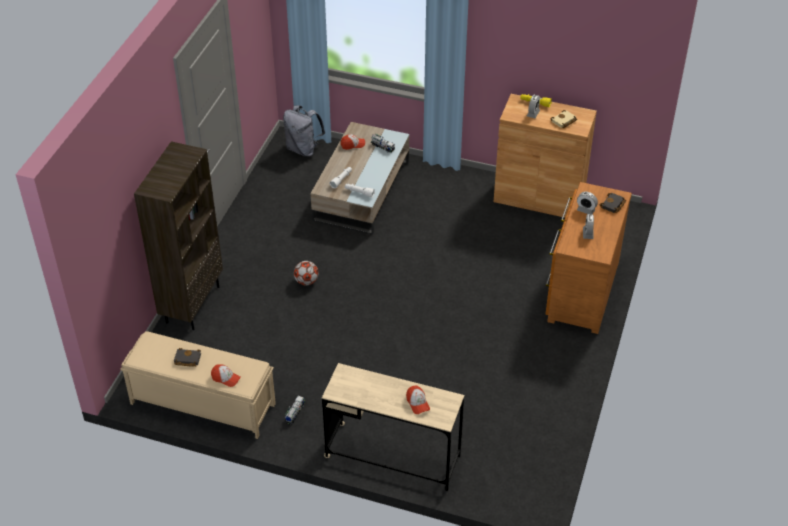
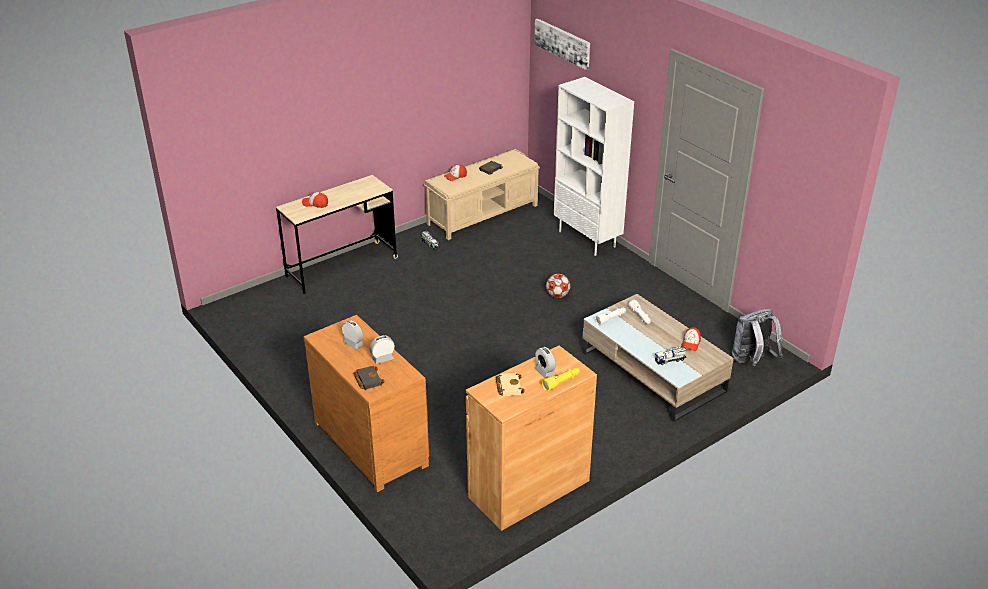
camera: 125 degrees right, 10 degrees down
(102, 205) = (562, 43): none -> picture
(192, 304) = (588, 239): brown bookcase -> white bookcase

